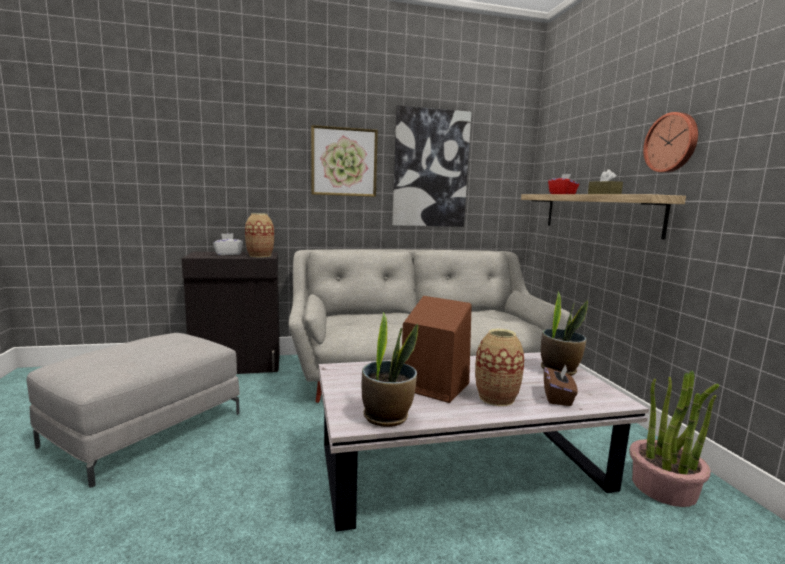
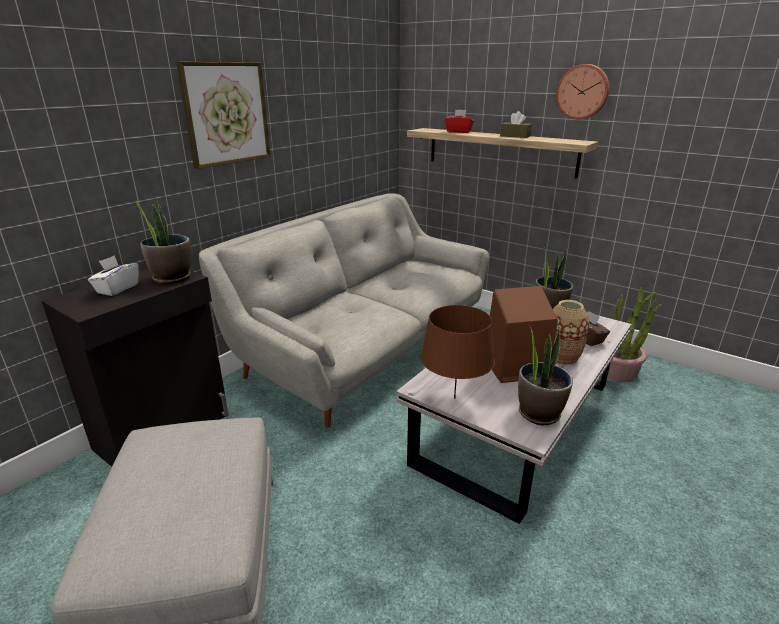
camera: 40 degrees left, 15 degrees up
(260, 255) = (172, 278): vase -> potted plant
(345, 382) = (454, 398): none -> brown table lamp
(430, 169) = (317, 109): picture -> none

